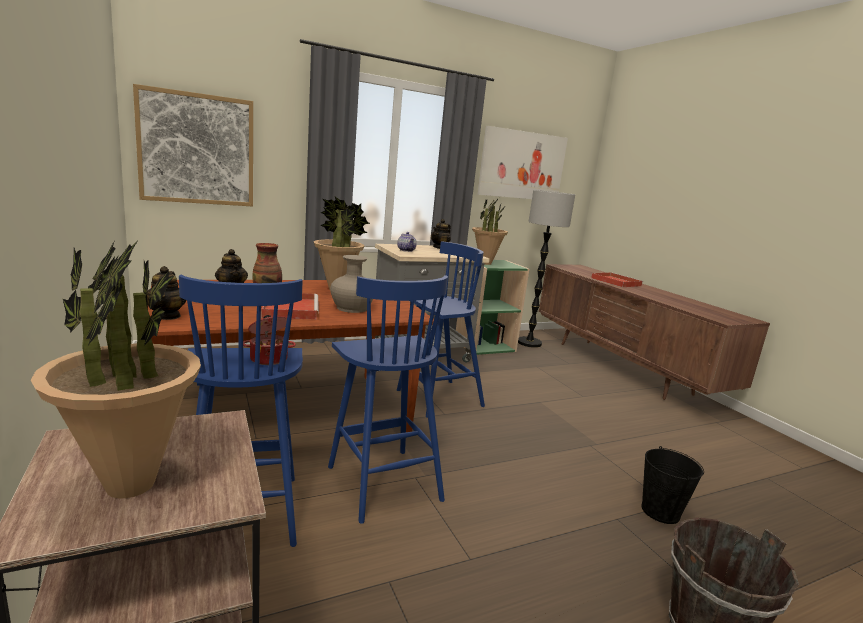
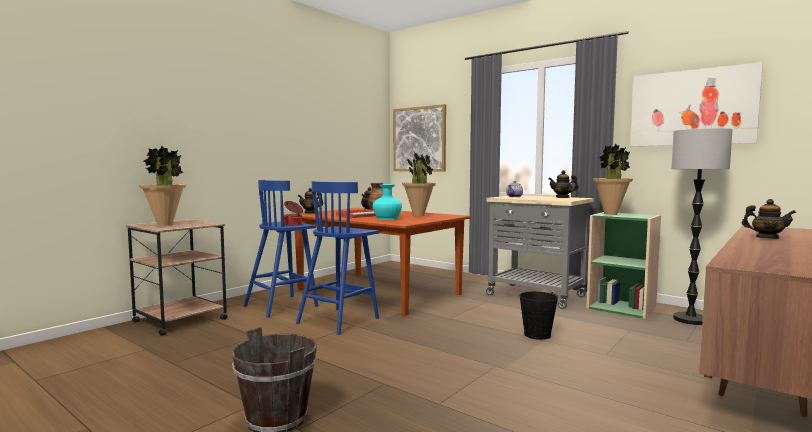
camera: 65 degrees right, 10 degrees down
(352, 308) = (387, 218): beige vase -> turquoise vase
(437, 398) = (469, 312): blue stool -> none
(615, 282) = (766, 238): red tray -> teapot
(660, 511) = (420, 400): black bucket -> black bucket (537, 335)

